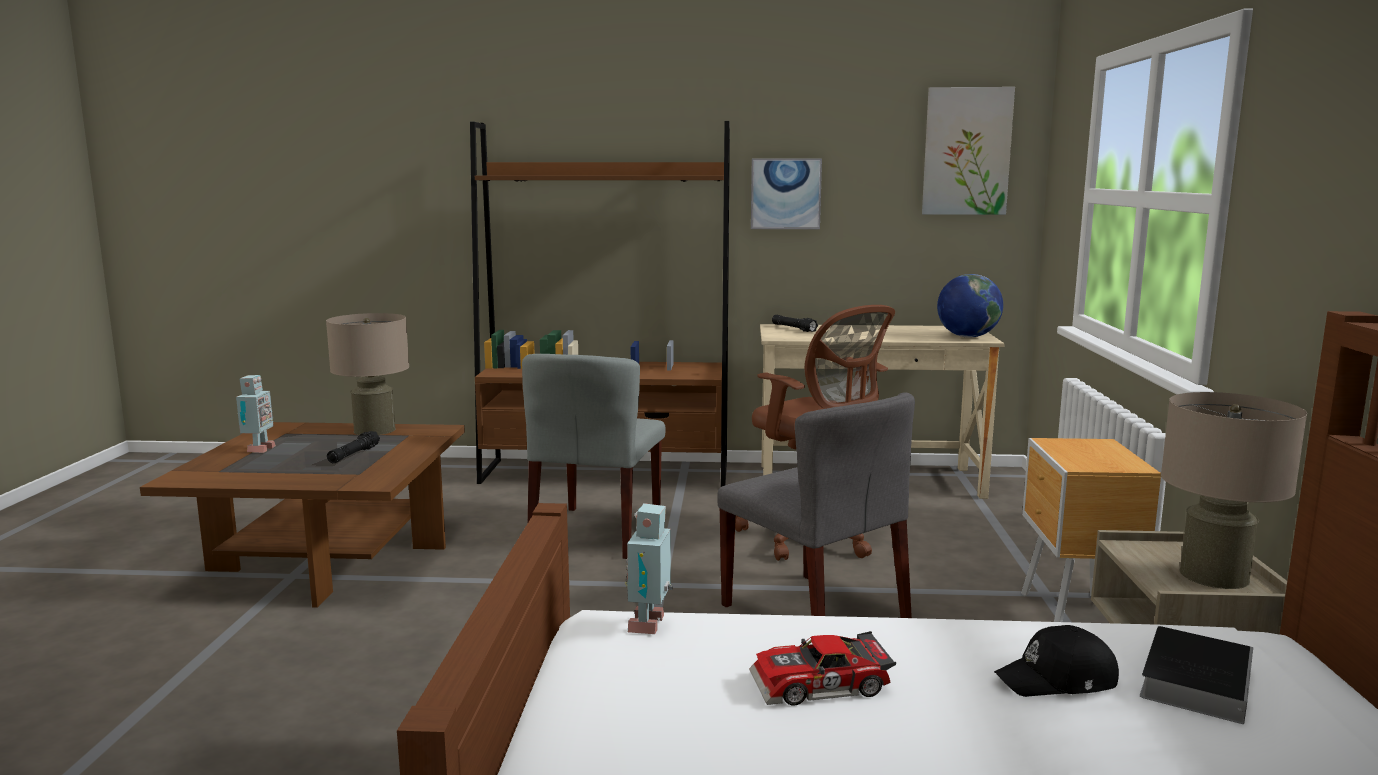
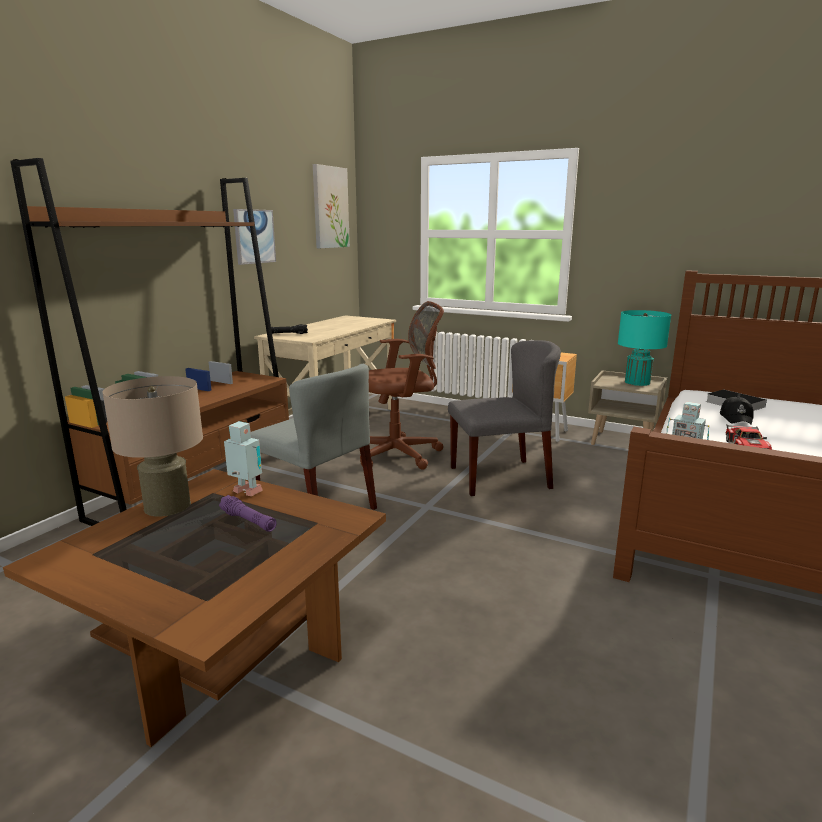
camera: 65 degrees left, 5 degrees up
(258, 450) = (146, 573): toy robot -> toy robot (246, 493)
(354, 455) = (248, 521): black flashlight -> purple flashlight
(967, 337) = (372, 320): globe -> none
(1214, 575) = (637, 382): beige table lamp -> turquoise table lamp

